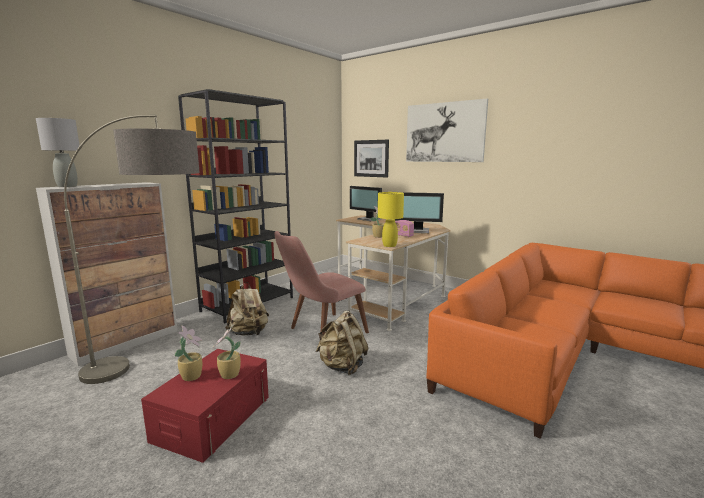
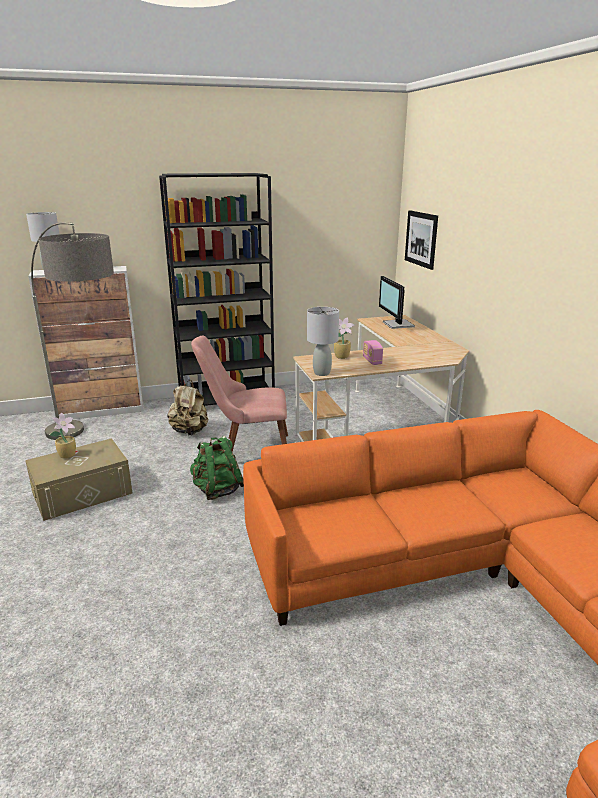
camera: 35 degrees right, 10 degrees up
(213, 418) = (82, 493): red storage box -> beige storage box
(229, 375) = (88, 463): potted plant -> none
(342, 367) = (217, 490): beige backpack -> green backpack
(389, 245) = (321, 373): yellow table lamp -> grey table lamp
(418, 231) = (409, 357): monitor -> none
(444, 132) = (489, 217): picture -> none

